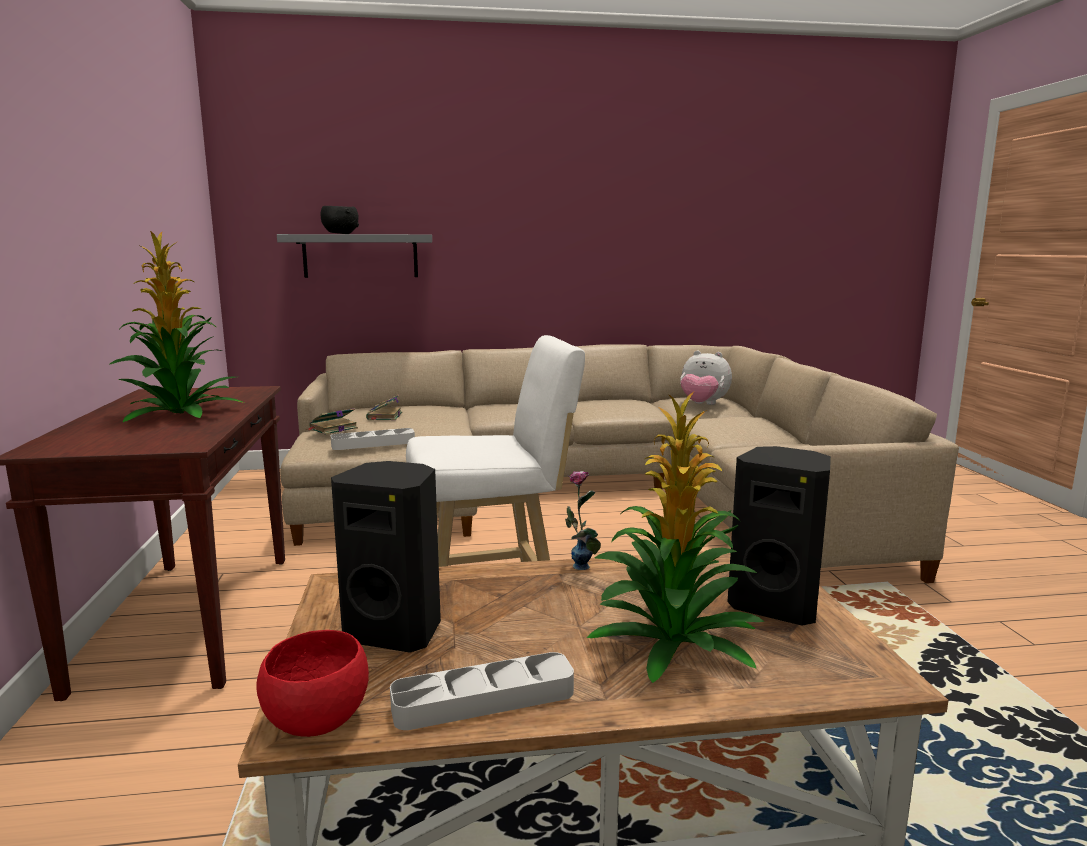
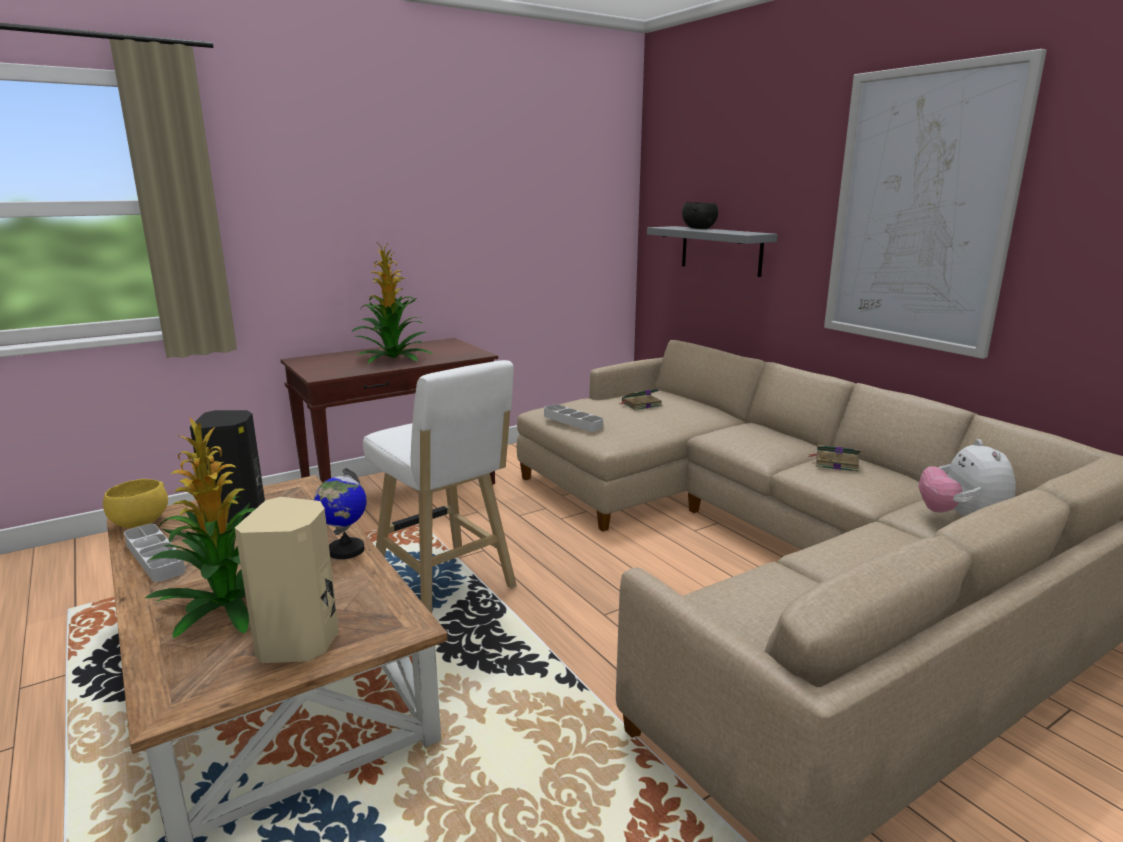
camera: 65 degrees right, 5 degrees up
(318, 721) = (139, 523): red bowl -> yellow bowl
(332, 429) = (586, 401): book -> book (835, 463)
(566, 209) = (920, 210): none -> picture
(581, 572) = (345, 550): vase -> globe
(776, 605) = (301, 643): black speaker -> beige speaker

